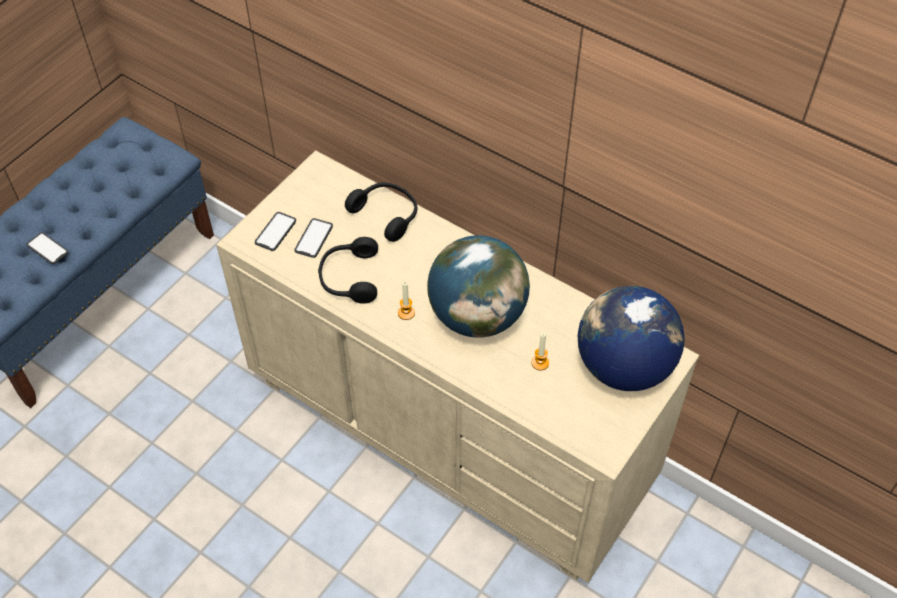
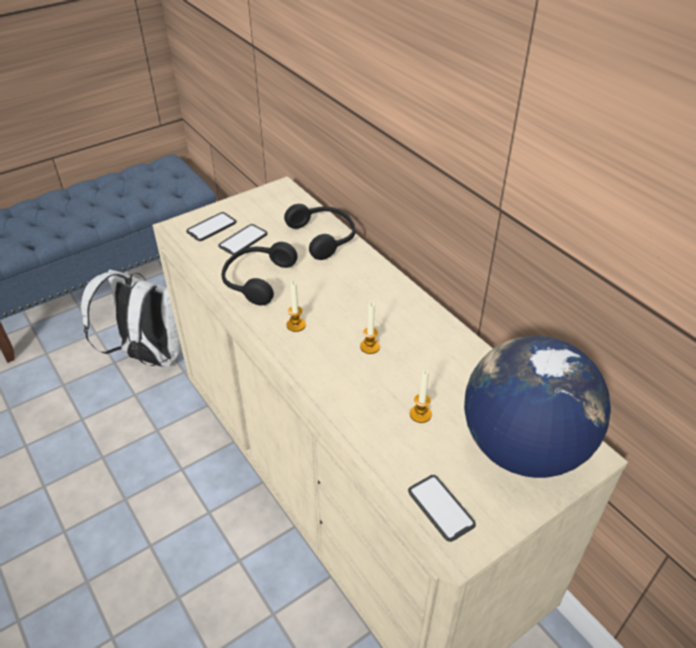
camera: 20 degrees right, 10 degrees down
(47, 249) = (53, 224): phone -> phone (441, 508)
(186, 355) = (151, 356): none -> white backpack
(476, 315) = (370, 347): globe -> candle

